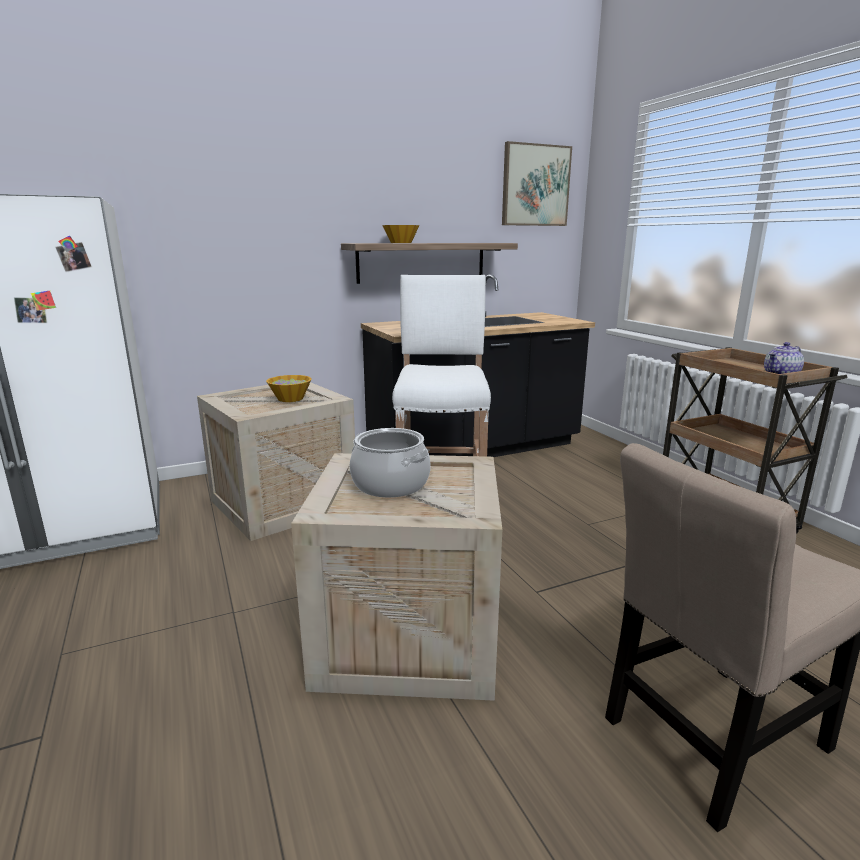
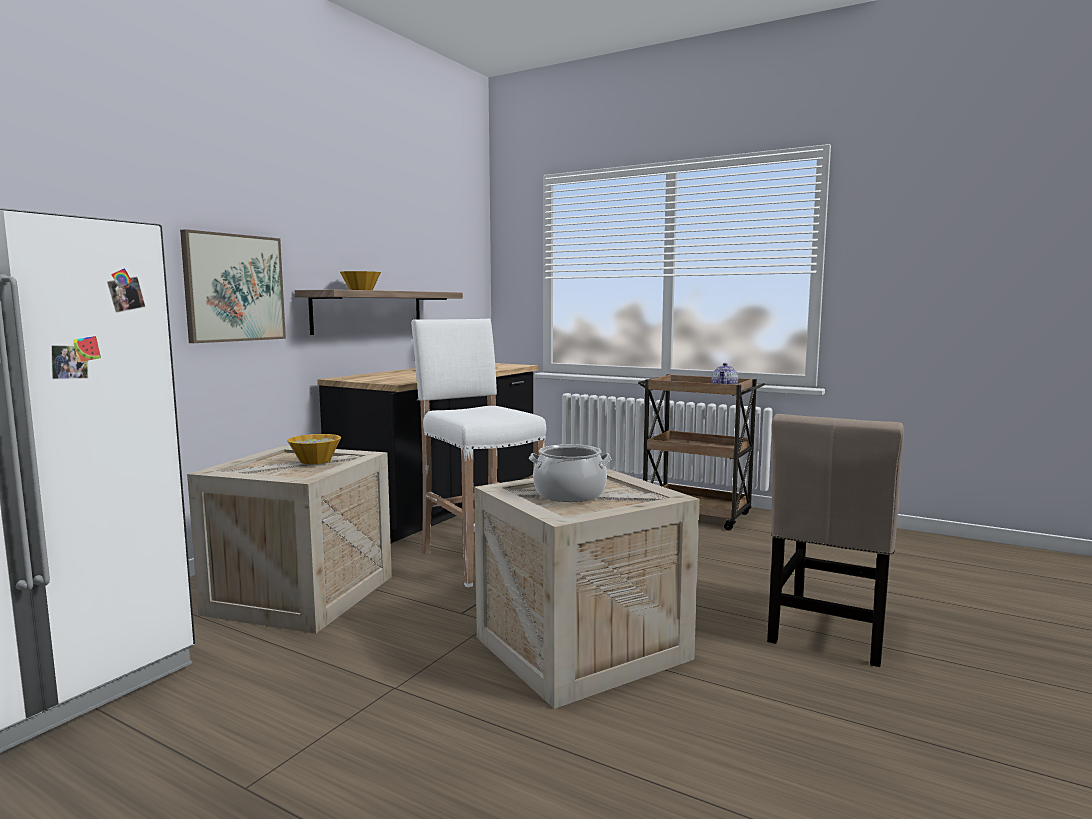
camera: 35 degrees left, 10 degrees down
(535, 185) = (454, 239): picture -> picture (234, 288)

